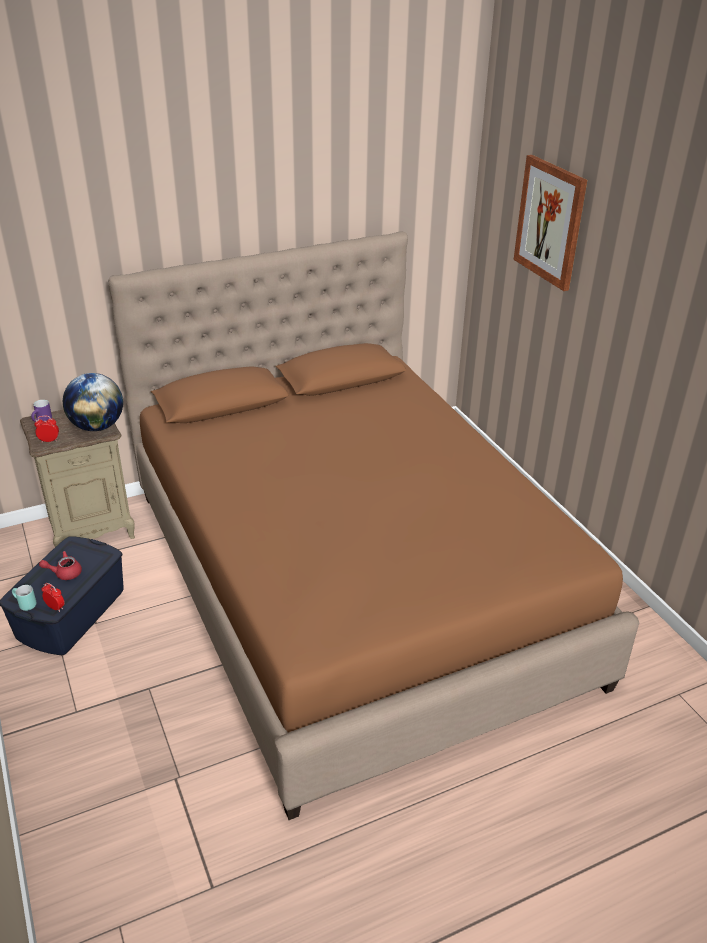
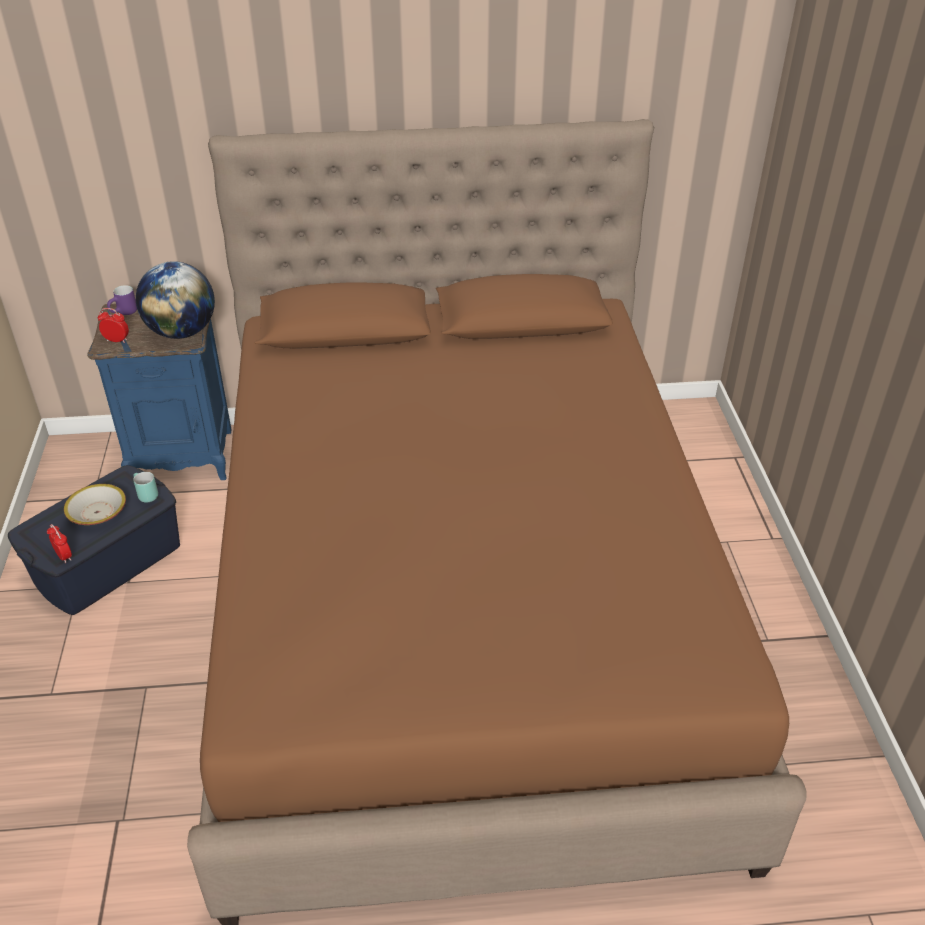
camera: 20 degrees right, 5 degrees up
(24, 605) = (32, 544): turquoise mug -> turquoise mug (144, 495)
(64, 573) = (97, 513): red teapot -> bowl
(92, 530) = (182, 458): beige nightstand -> blue nightstand
(550, 222) = (857, 133): picture -> none

